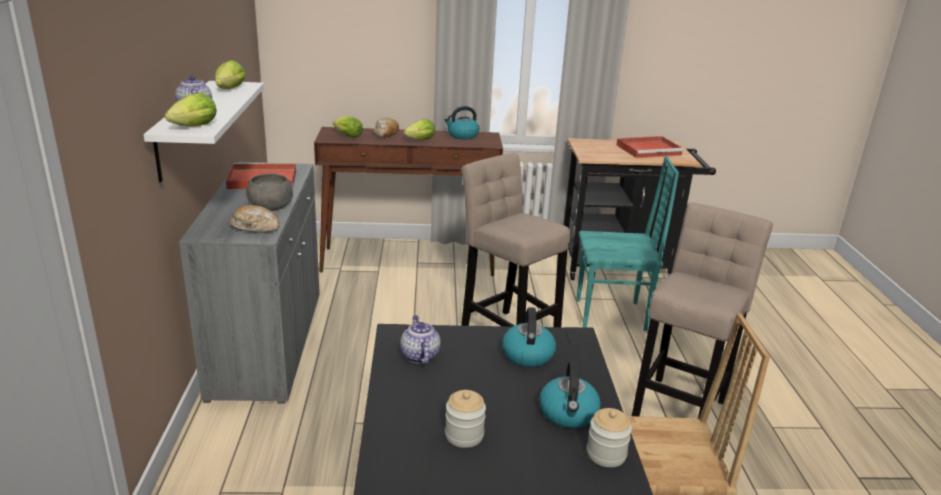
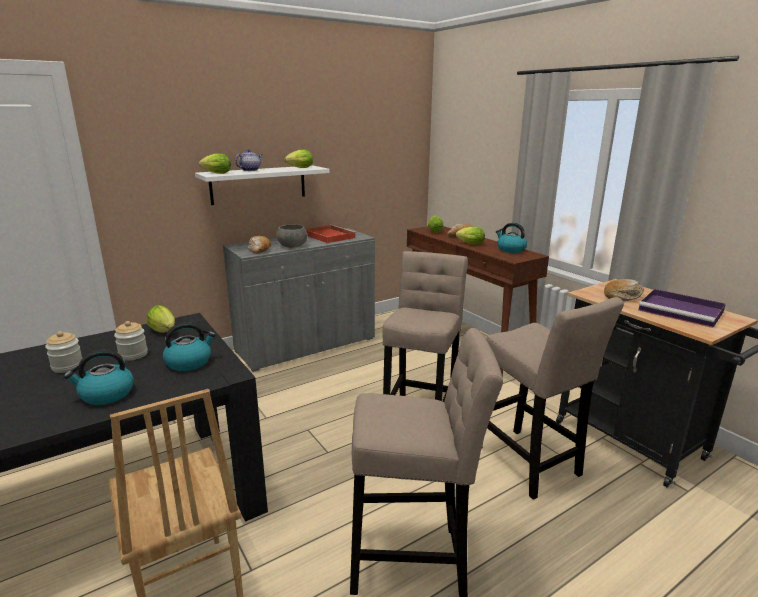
camera: 60 degrees right, 5 degrees down
(419, 355) = (165, 332): teapot -> lettuce
(606, 454) = (50, 420): jar -> jar (133, 355)
(607, 151) = (623, 296): none -> bread
(611, 316) = (529, 465): turquoise chair -> beige stool
(649, 150) = (682, 311): red tray -> purple tray

